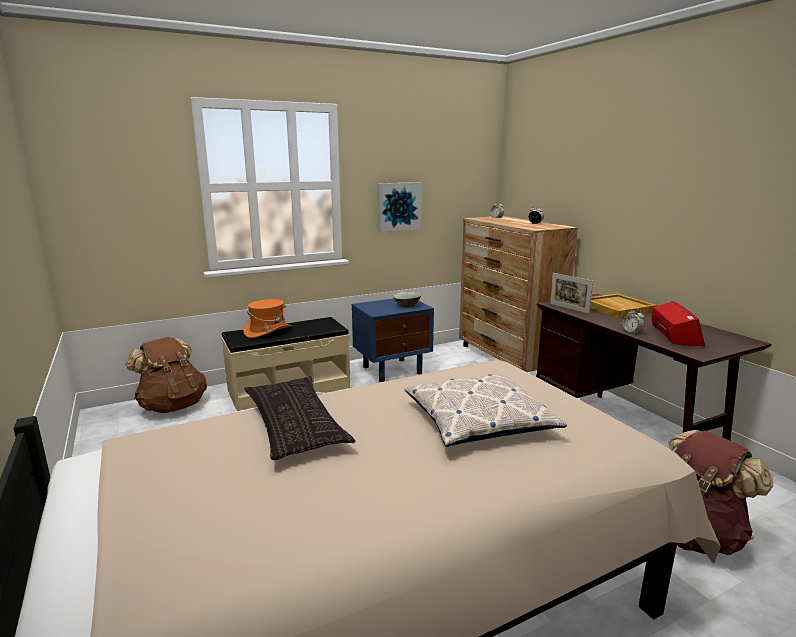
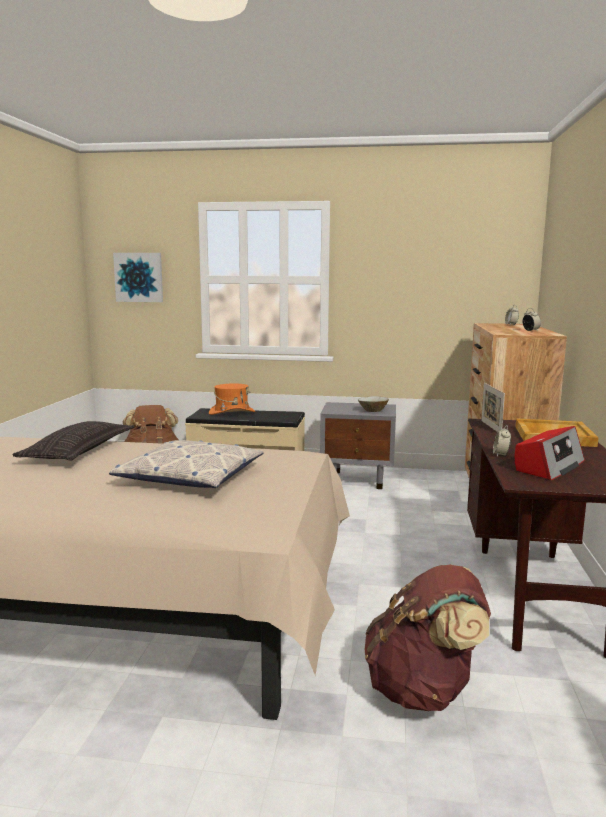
camera: 35 degrees right, 5 degrees down
(393, 370) = (358, 480): blue nightstand -> grey nightstand
(398, 206) = (396, 306): picture -> picture (139, 277)

